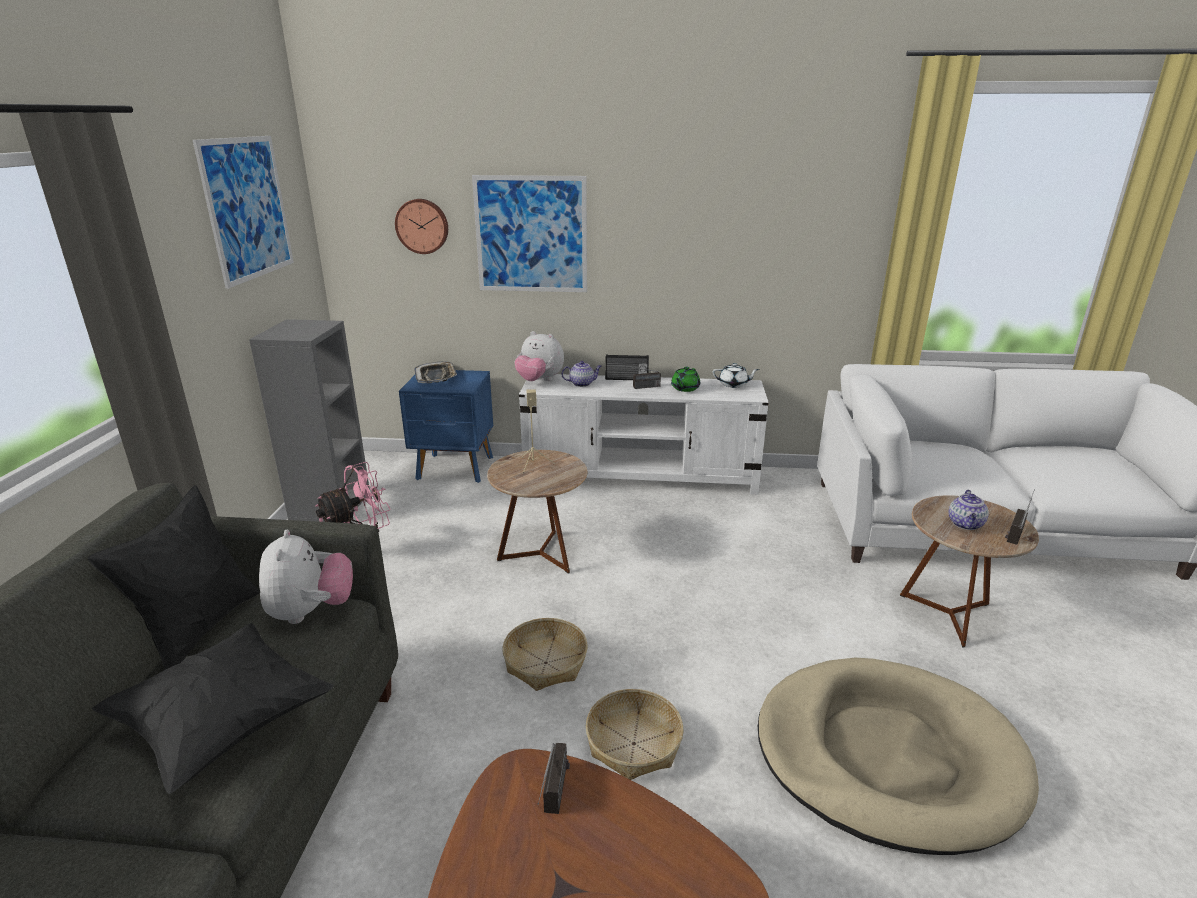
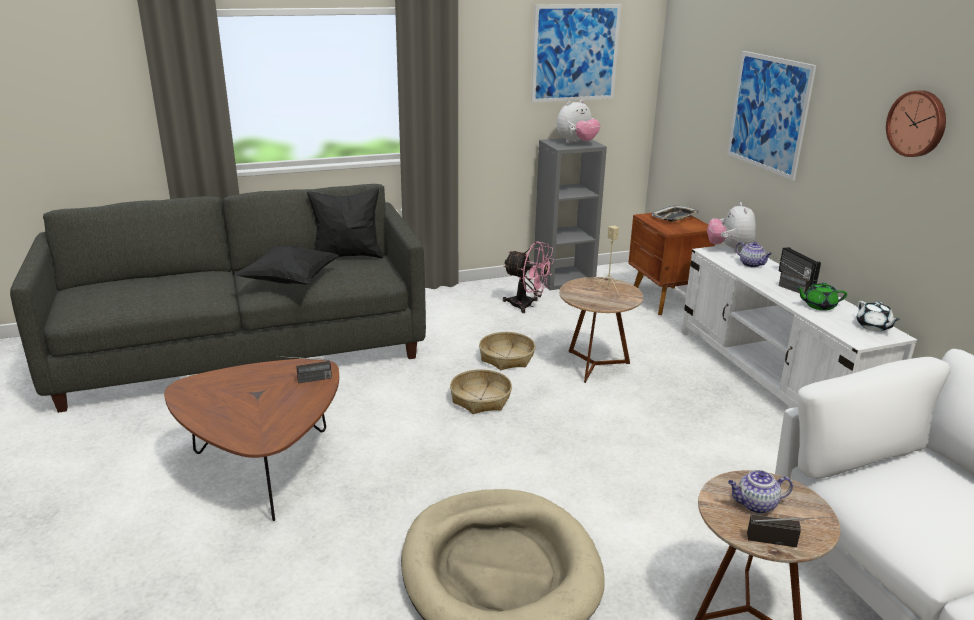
camera: 65 degrees right, 0 degrees up
(311, 612) = (377, 273): plush toy -> plush toy (576, 143)
(422, 226) = (708, 89): wall clock -> wall clock (918, 123)
(456, 468) = (665, 301): blue nightstand -> brown nightstand
(634, 743) = (433, 450): basket -> basket (507, 358)

